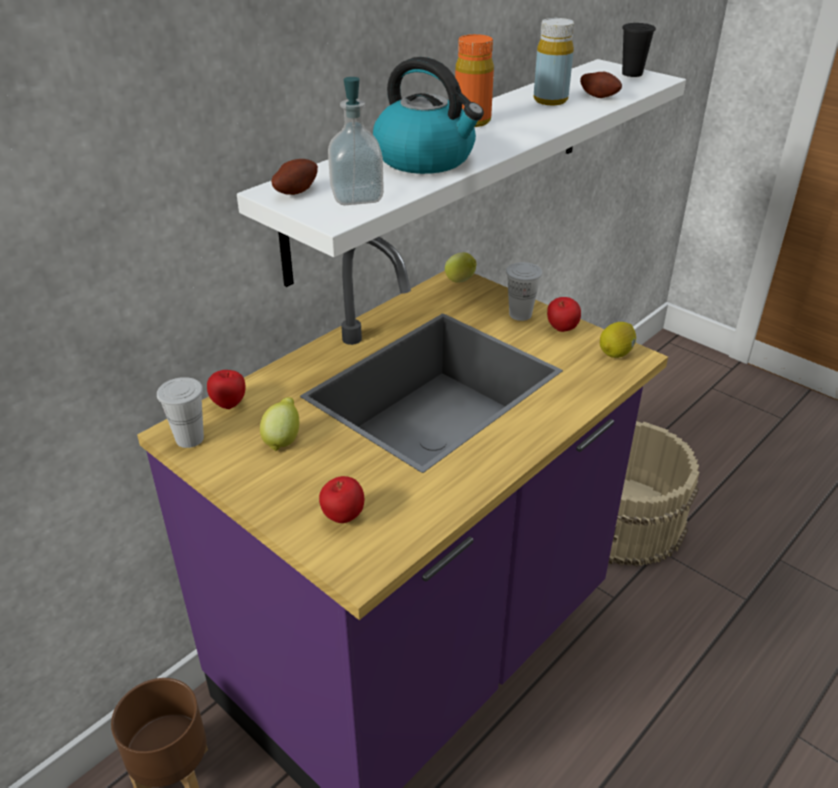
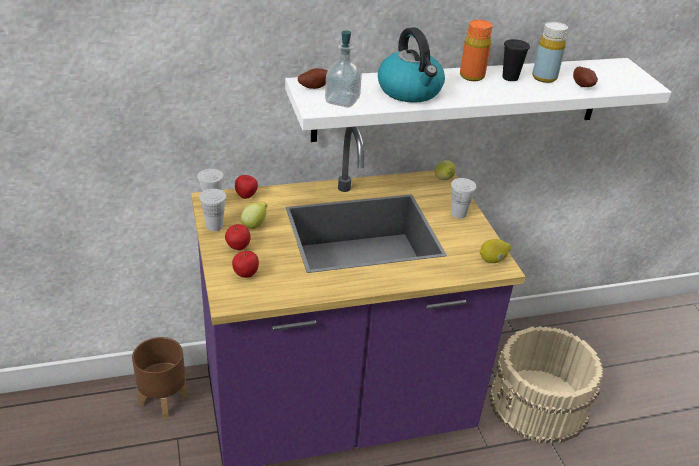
camera: 30 degrees right, 0 degrees up
(224, 468) = (214, 226): none -> white cup
(561, 330) = (473, 233): apple -> apple (238, 248)
(632, 74) = (634, 76): black cup -> black cup (510, 77)

